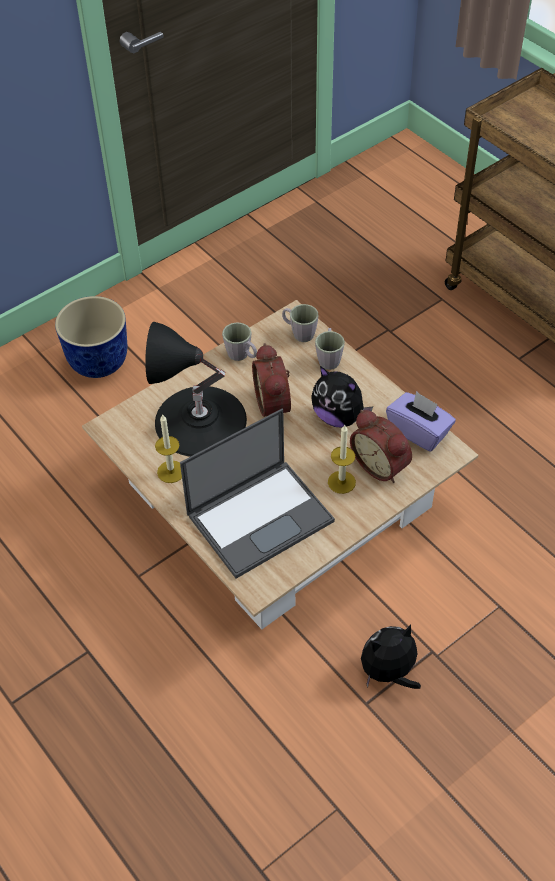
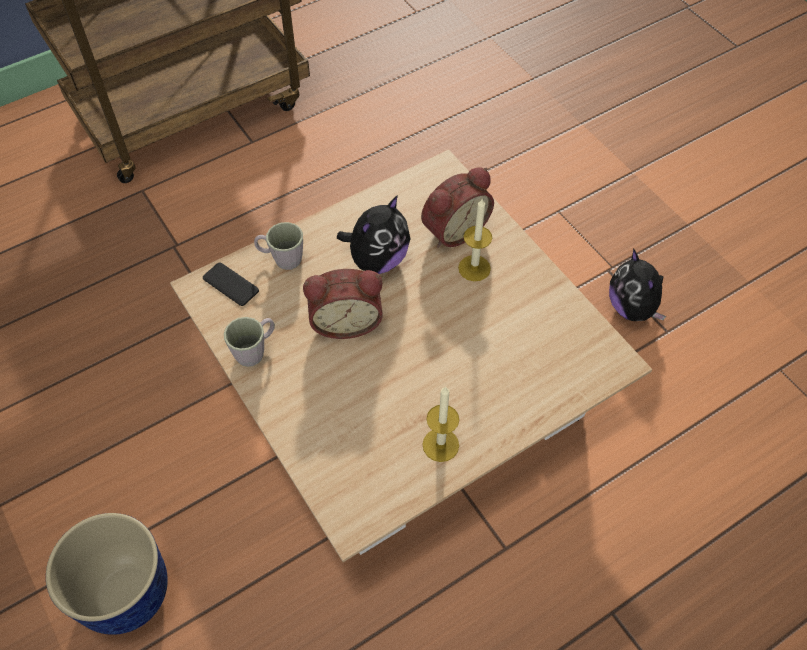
camera: 85 degrees left, 5 degrees up
(200, 421) = (360, 406): black table lamp -> none
(261, 516) = (518, 350): laptop -> none
(299, 332) = (230, 284): grey mug -> phone
(419, 432) = (411, 191): purple tissue box -> none

